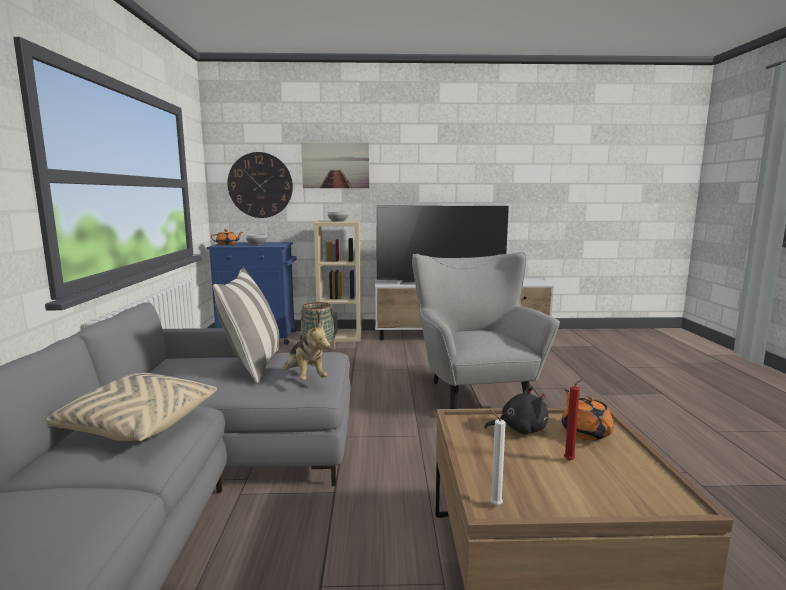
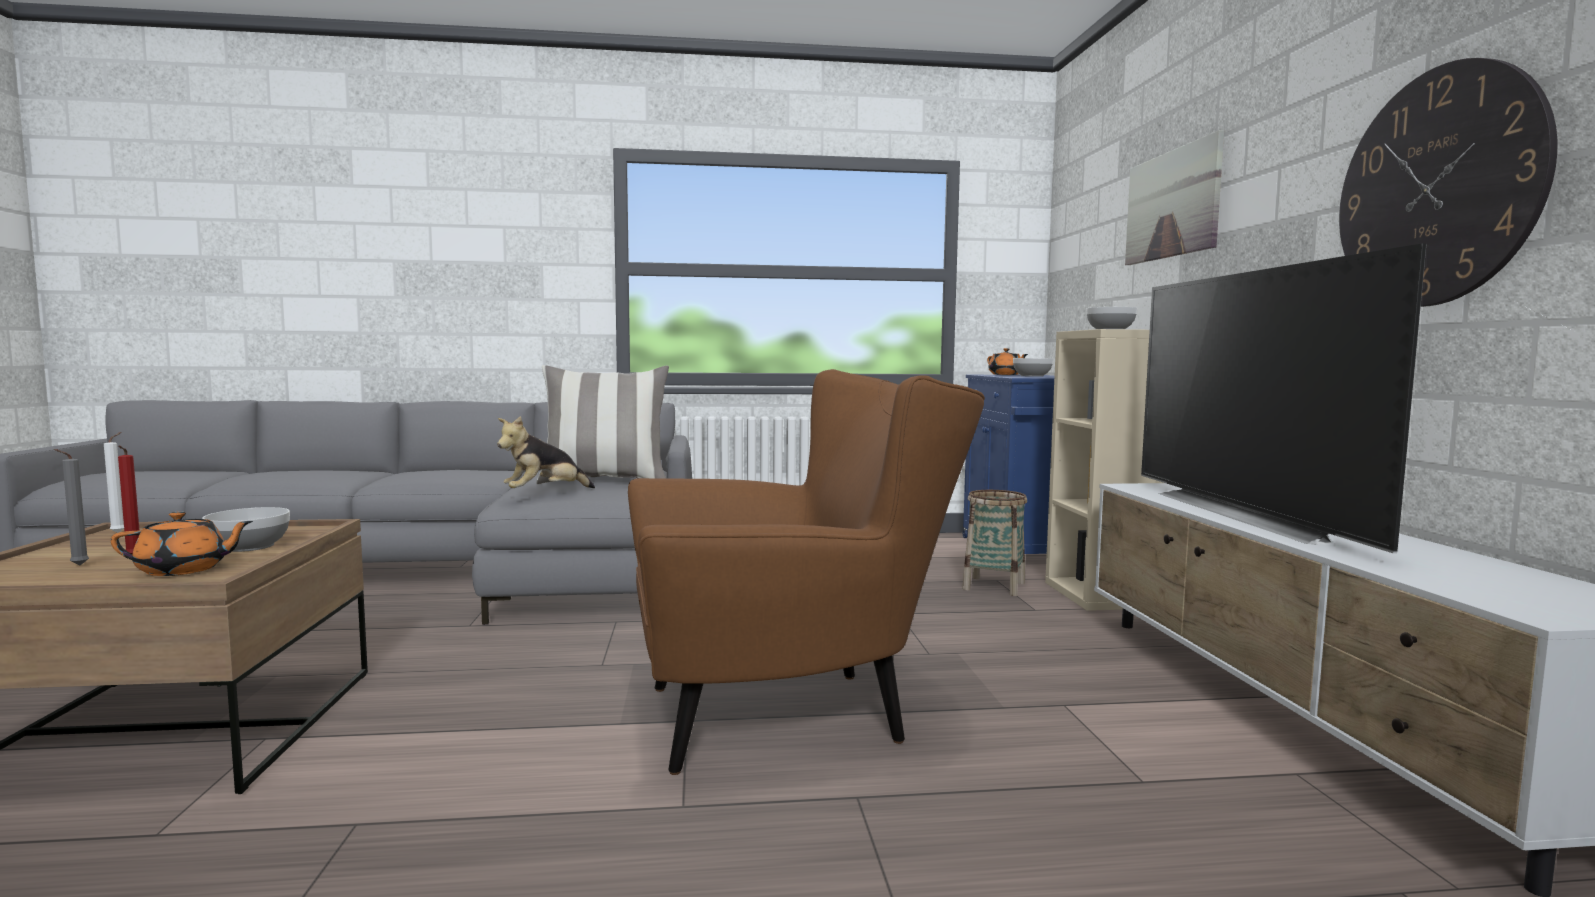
camera: 85 degrees right, 5 degrees down
(136, 425) = (455, 472): beige pillow -> none
(260, 185) = (1087, 268): wall clock -> wall clock (1436, 187)
(473, 394) = (794, 714): grey armchair -> brown armchair
(520, 429) = (250, 546): black plush toy -> bowl
(602, 473) = (77, 566): none -> grey candle

